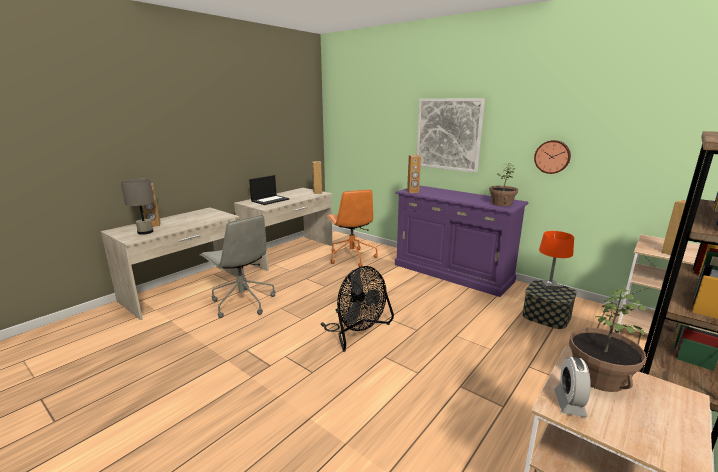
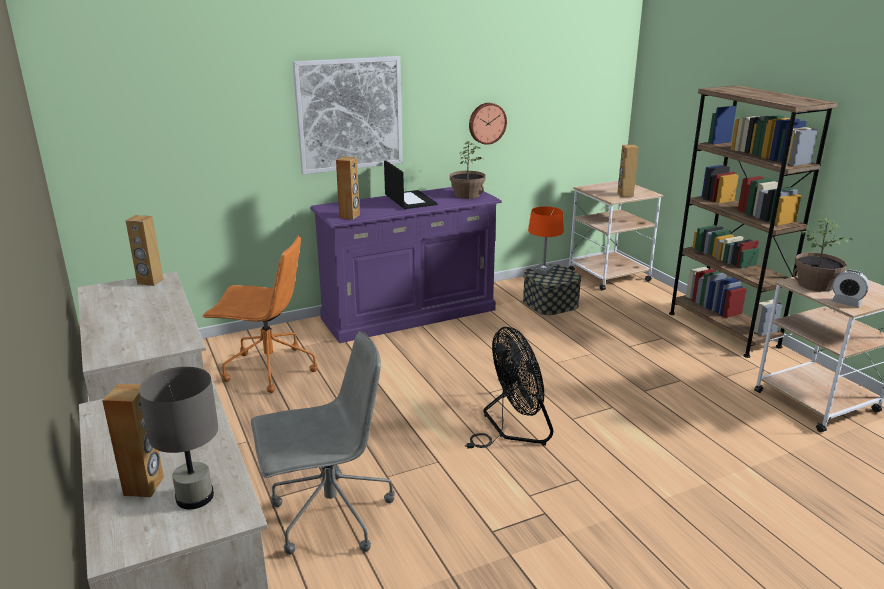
camera: 65 degrees left, 5 degrees up
(270, 200) = (132, 331): laptop -> laptop (409, 200)

